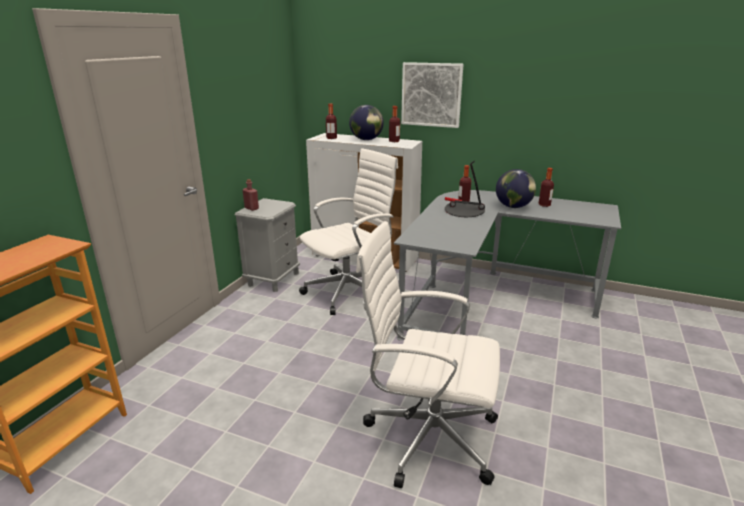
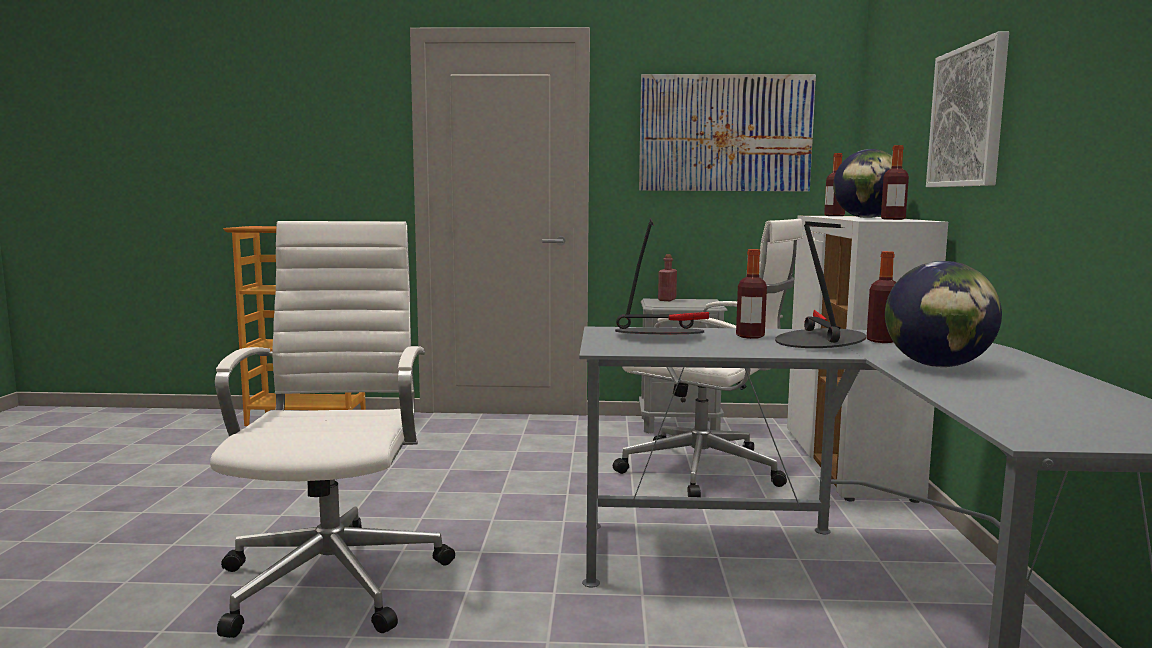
camera: 70 degrees right, 15 degrees down
(253, 92) = (725, 133): none -> picture
(433, 232) = (659, 336): none -> table lamp
(544, 205) = (1029, 385): bottle -> bottle (750, 336)

